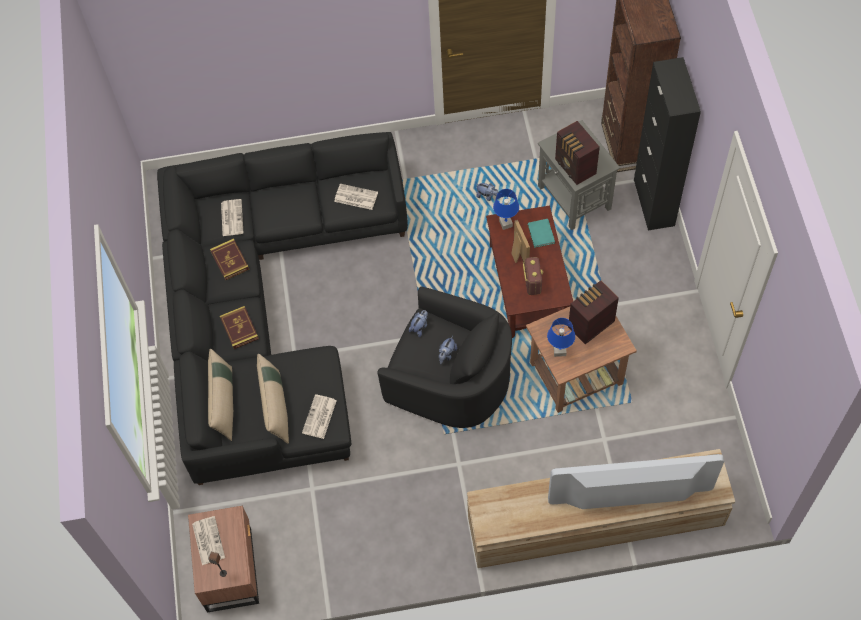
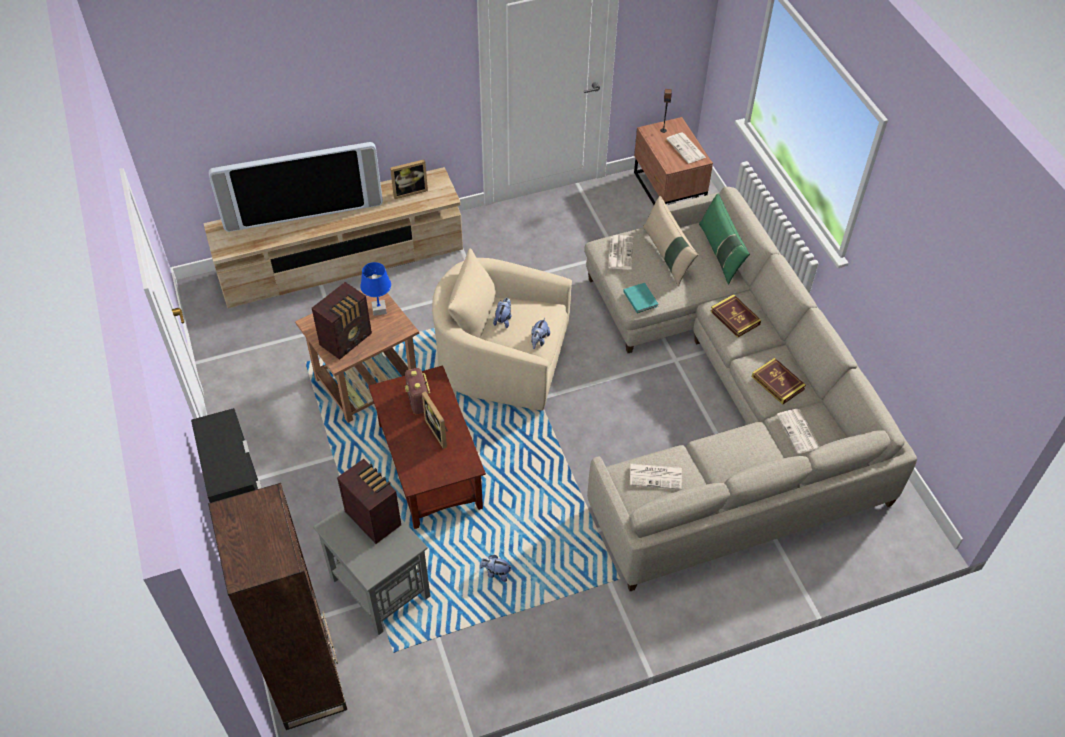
camera: 165 degrees right, 10 degrees down
(224, 403) = (720, 253): beige pillow -> green pillow
(267, 310) = (724, 402): black sofa -> beige sofa
(450, 379) = (502, 360): black armchair -> beige armchair
(505, 223) = (459, 465): blue table lamp -> none
(518, 514) = (409, 191): none -> picture frame
(540, 234) = (414, 458): turquoise book -> turquoise book (640, 298)

